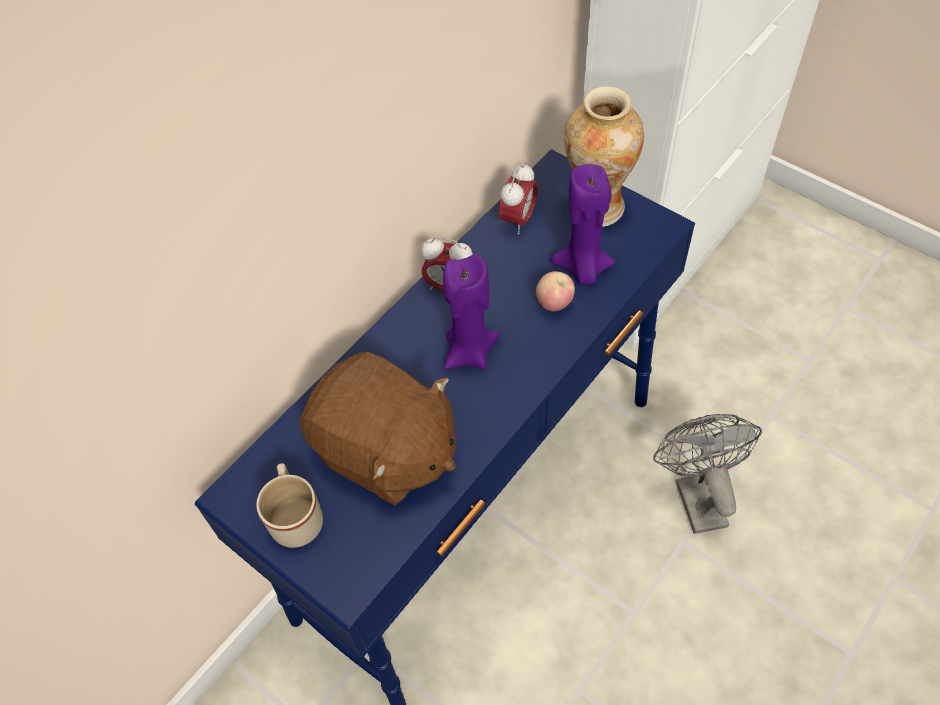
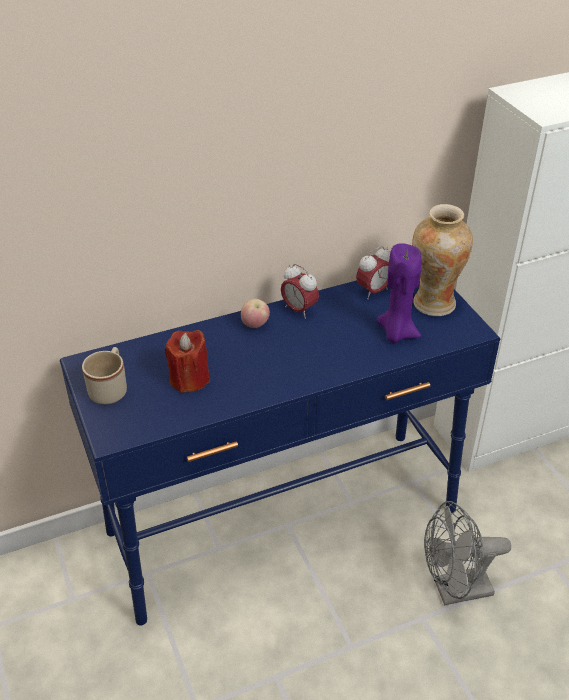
camera: 25 degrees right, 15 degrees down
(385, 451) = (189, 379): brown plush toy -> red candle
(469, 352) = (283, 349): purple candle -> none
(554, 303) = (361, 345): apple -> apple (255, 325)
(696, 494) = (454, 591): grey fan -> grey fan turned 120 degrees counterclockwise

